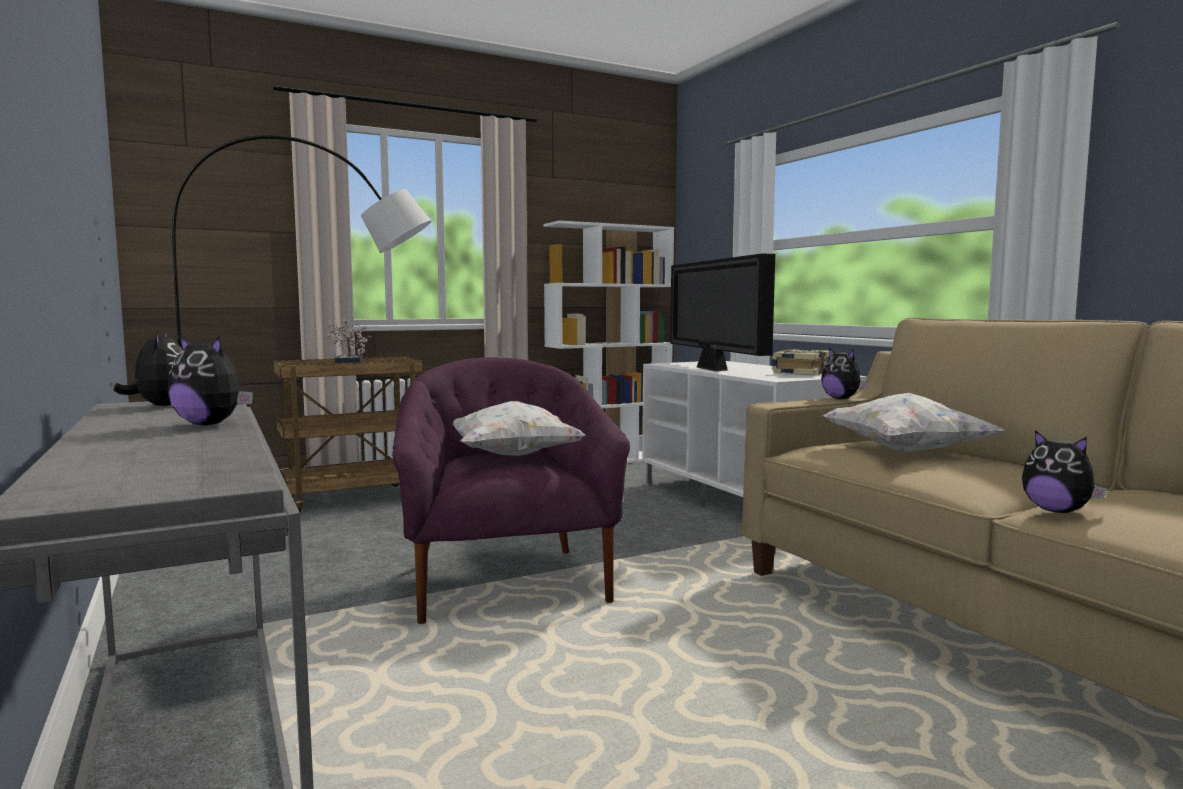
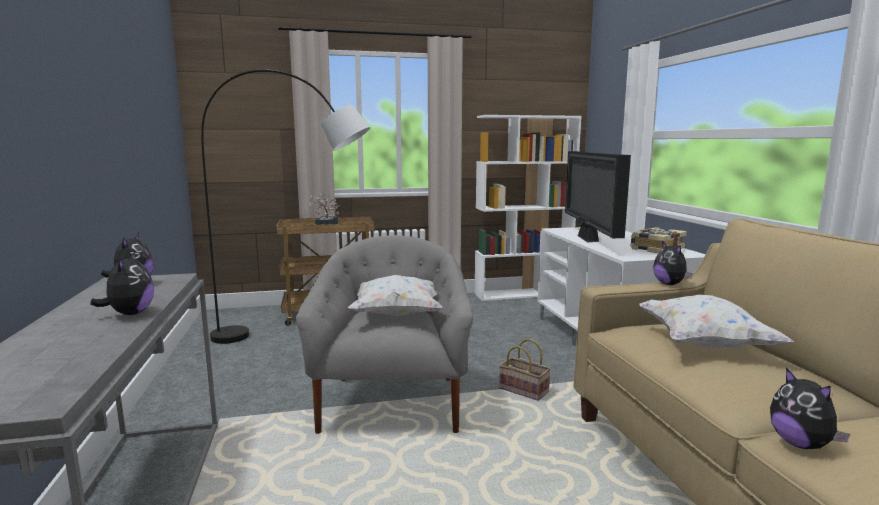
camera: 15 degrees right, 5 degrees up
(210, 424) = (130, 314): plush toy -> plush toy turned 135 degrees counterclockwise
(505, 582) = (391, 403): purple armchair -> grey armchair
(671, 554) = (525, 390): none -> basket

